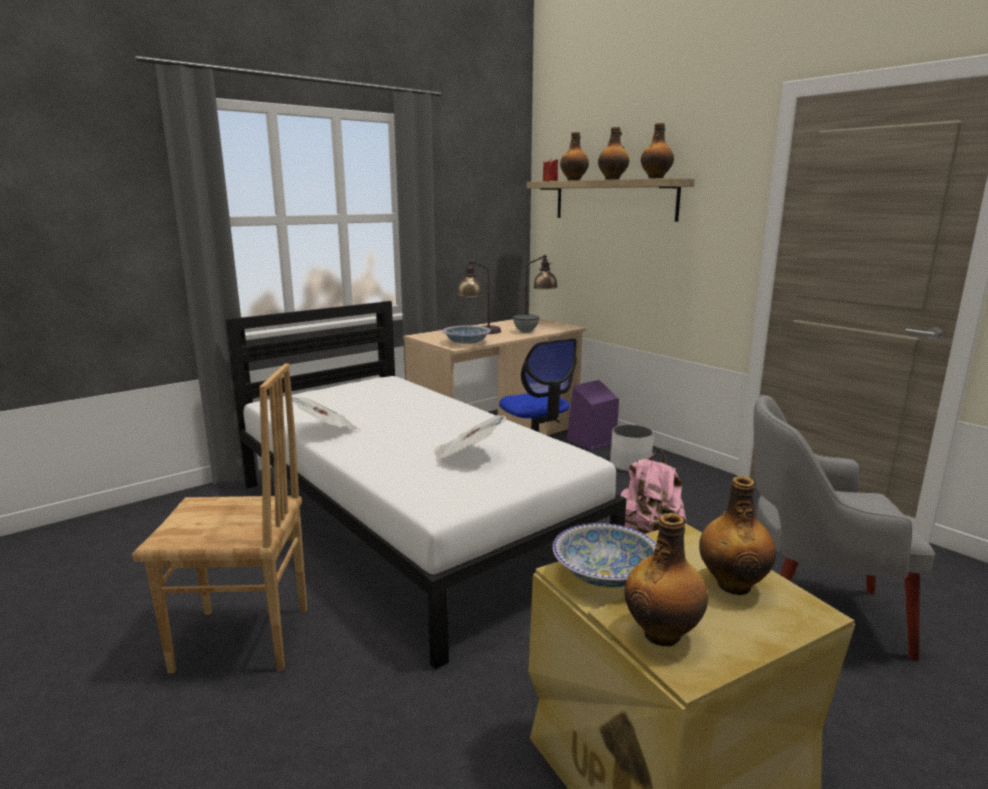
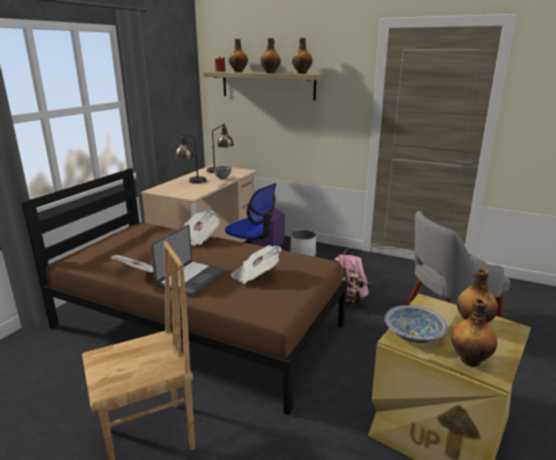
camera: 25 degrees left, 5 degrees up
(379, 443) = (190, 278): none -> laptop
(410, 523) = (198, 325): white bed -> brown bed
(439, 402) = (198, 239): none -> newspaper
(466, 342) = (193, 192): bowl -> none

